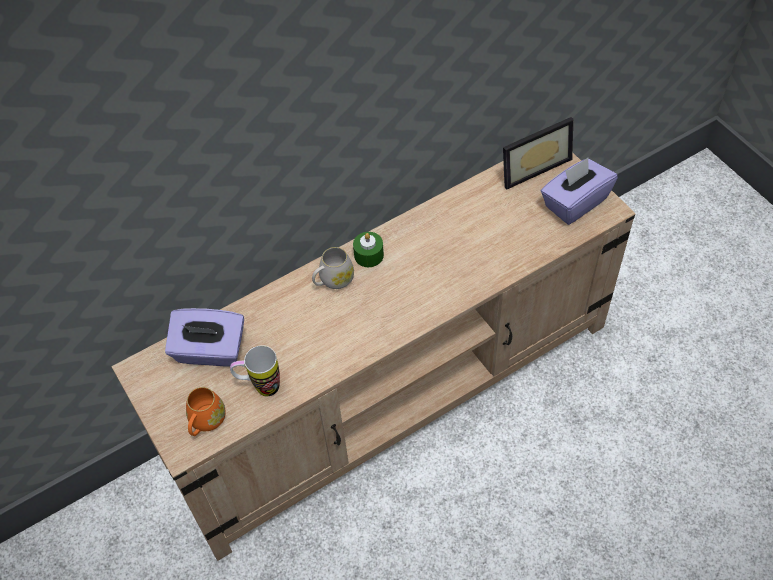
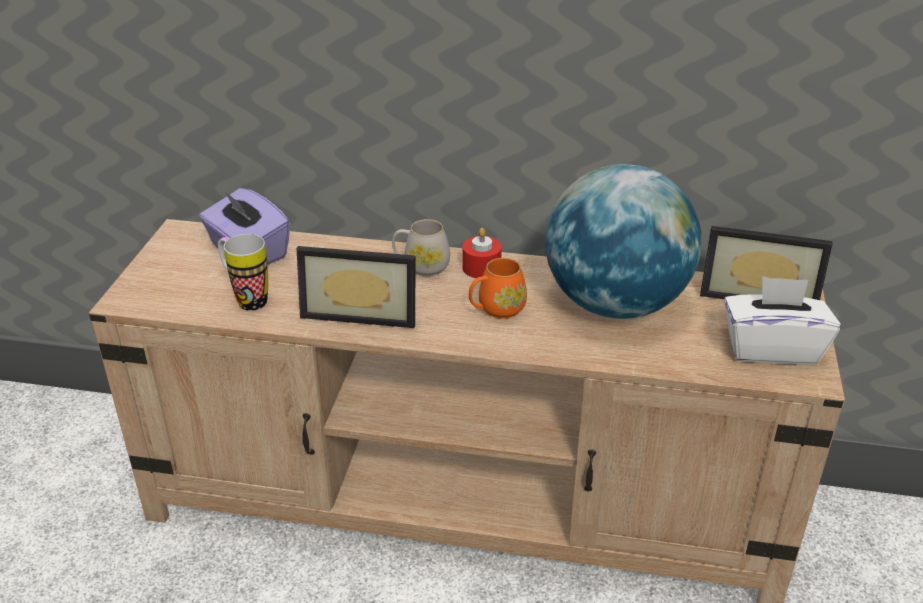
camera: 40 degrees right, 20 degrees down
(205, 422) = (169, 293): orange mug -> orange mug (496, 309)
(341, 341) = (361, 311): none -> picture frame
(369, 255) = (481, 268): green candle -> red candle
(470, 228) = (615, 304): none -> globe
(574, 202) = (771, 348): purple tissue box -> white tissue box

